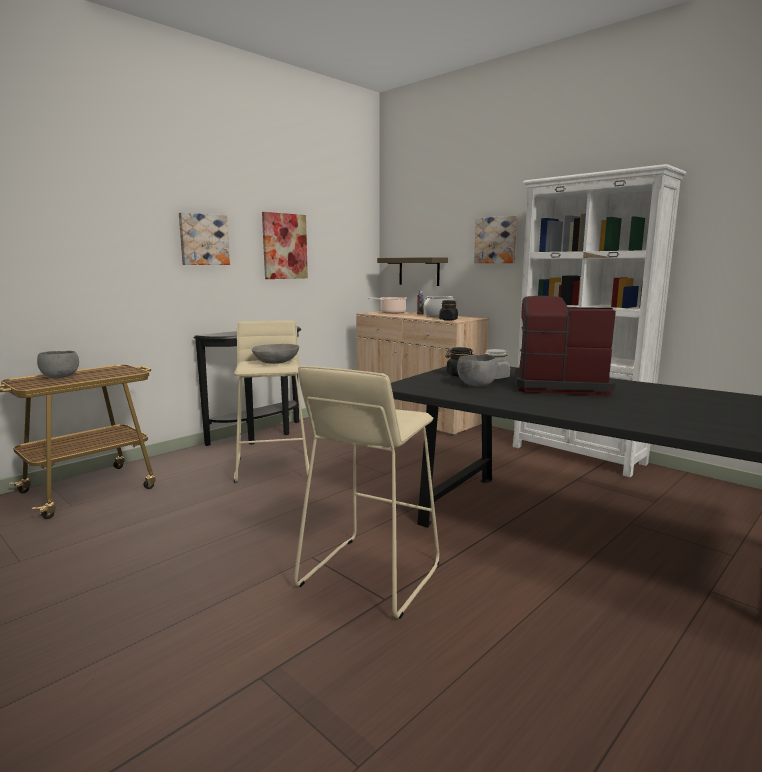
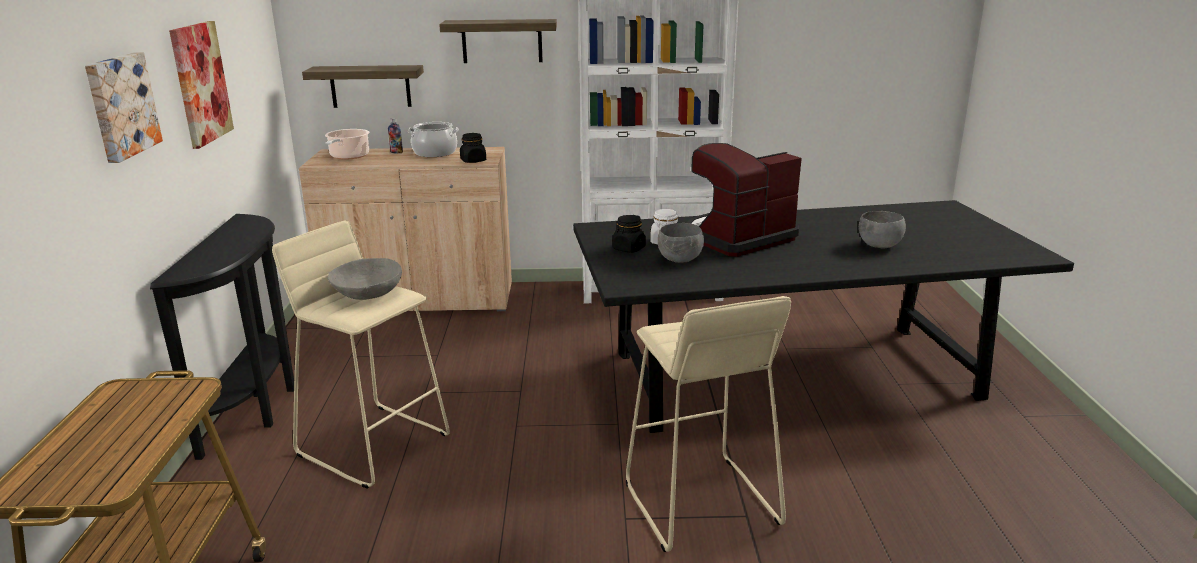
camera: 45 degrees left, 10 degrees up
(59, 377) = (82, 451): grey bowl -> grey bowl (879, 246)
(496, 240) = (502, 41): picture -> shelf

